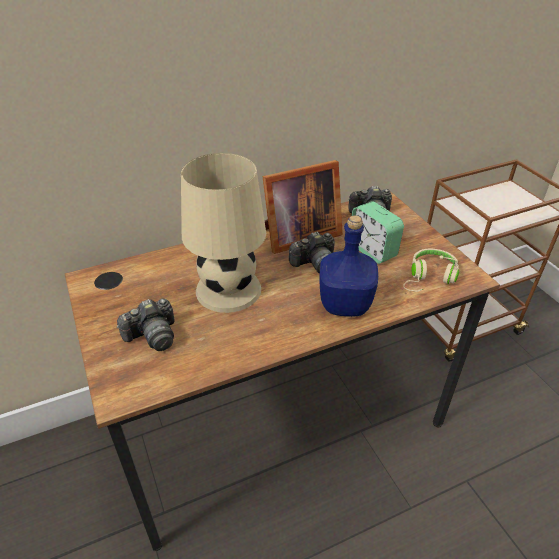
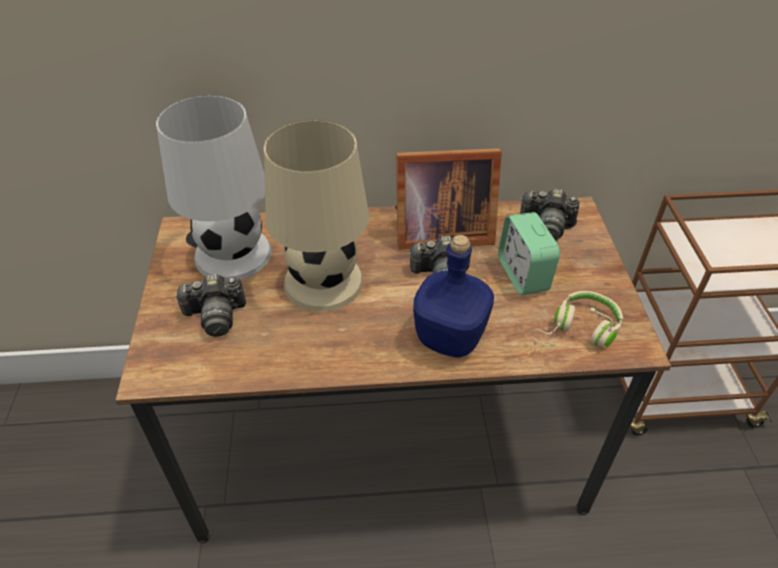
camera: 20 degrees right, 5 degrees up
(141, 287) = (232, 254): none -> white table lamp

